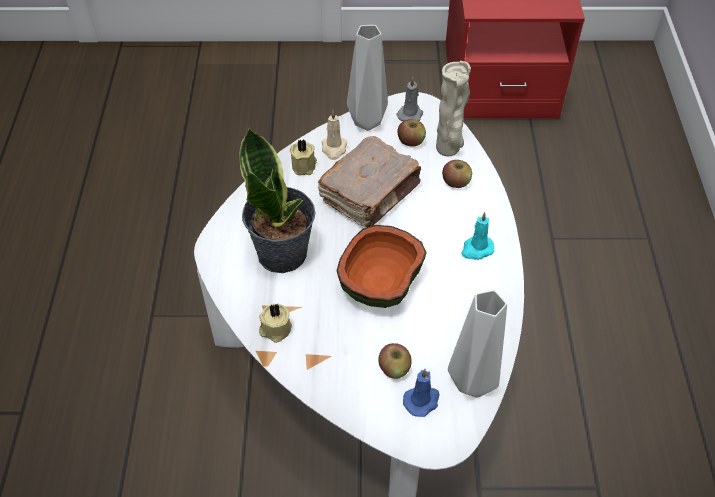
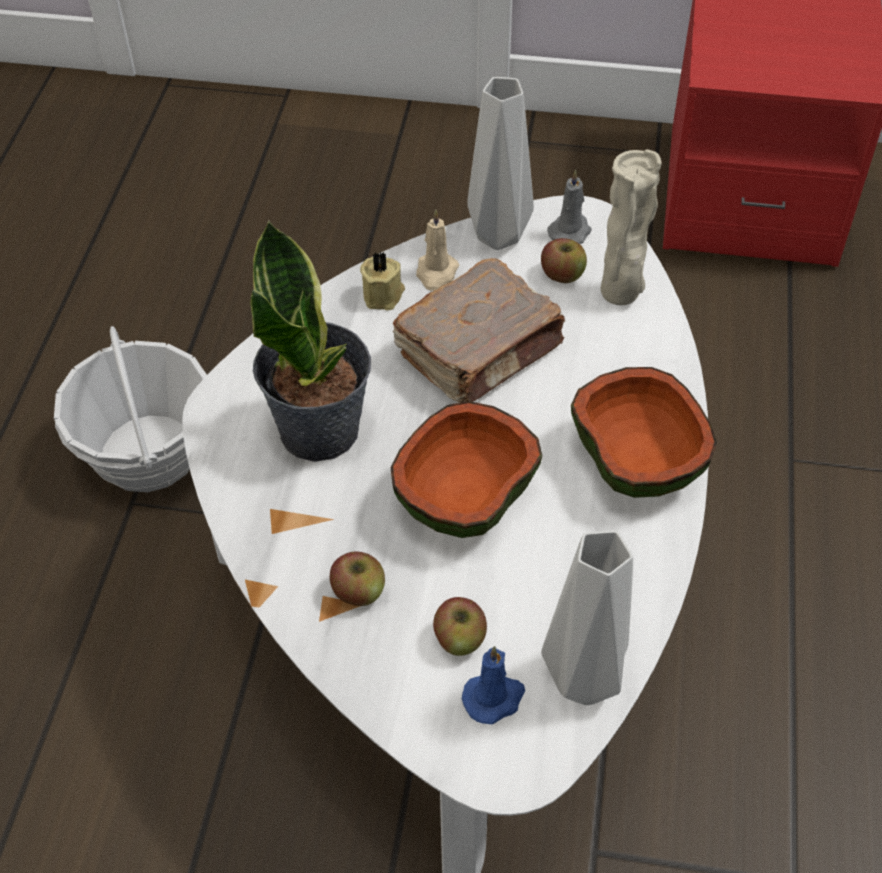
camera: 10 degrees right, 0 degrees up
(156, 282) = (148, 453): none -> basket
(275, 329) = (283, 550): beige candle -> none
(456, 182) = (622, 348): apple -> apple (359, 591)
(476, 249) = (634, 461): turquoise candle -> bowl

